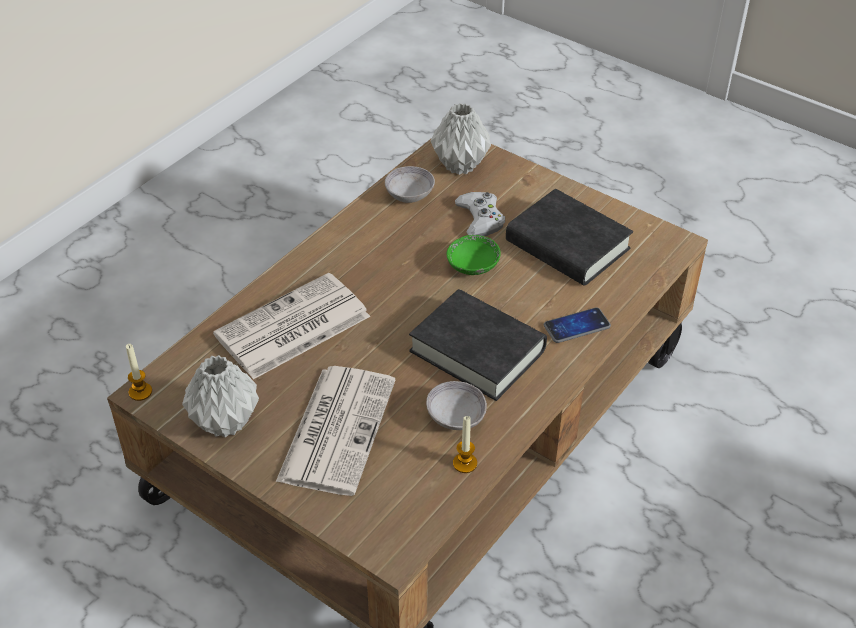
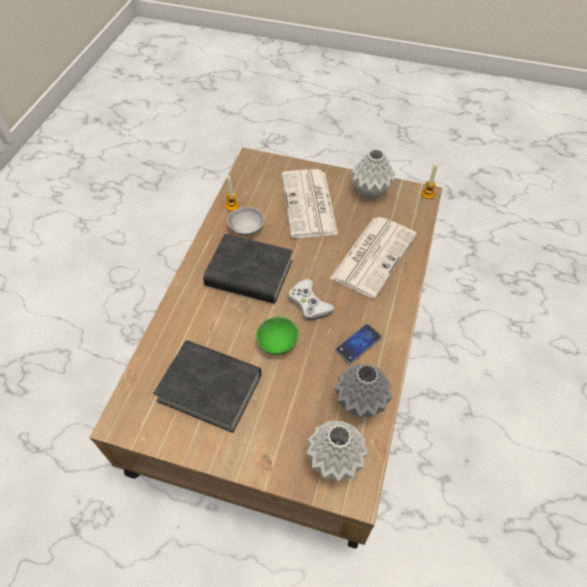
camera: 160 degrees right, 10 degrees up
(409, 195) = (360, 403): grey bowl -> grey vase
(480, 219) = (290, 395): white game controller -> white game controller (309, 303)
(576, 326) = (187, 312): phone -> phone (358, 344)

